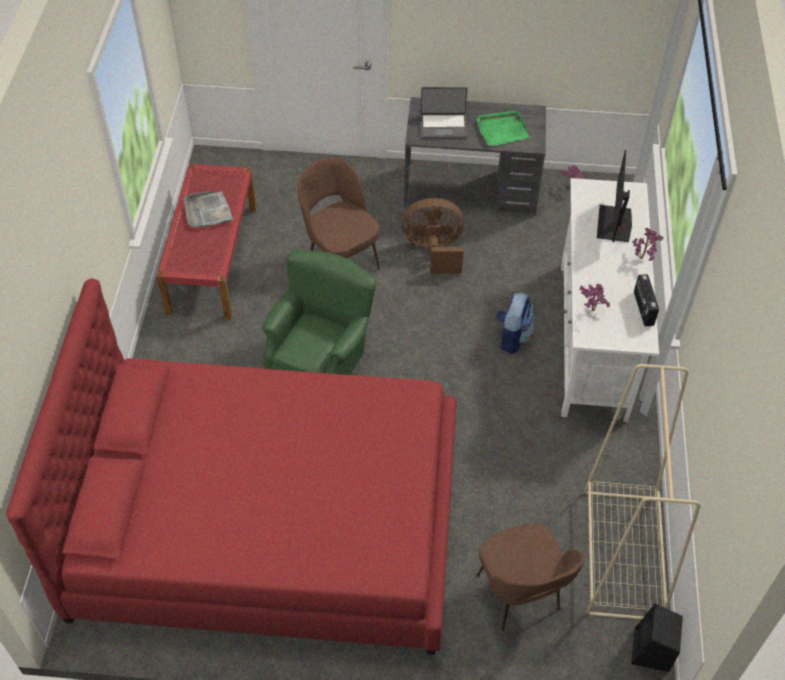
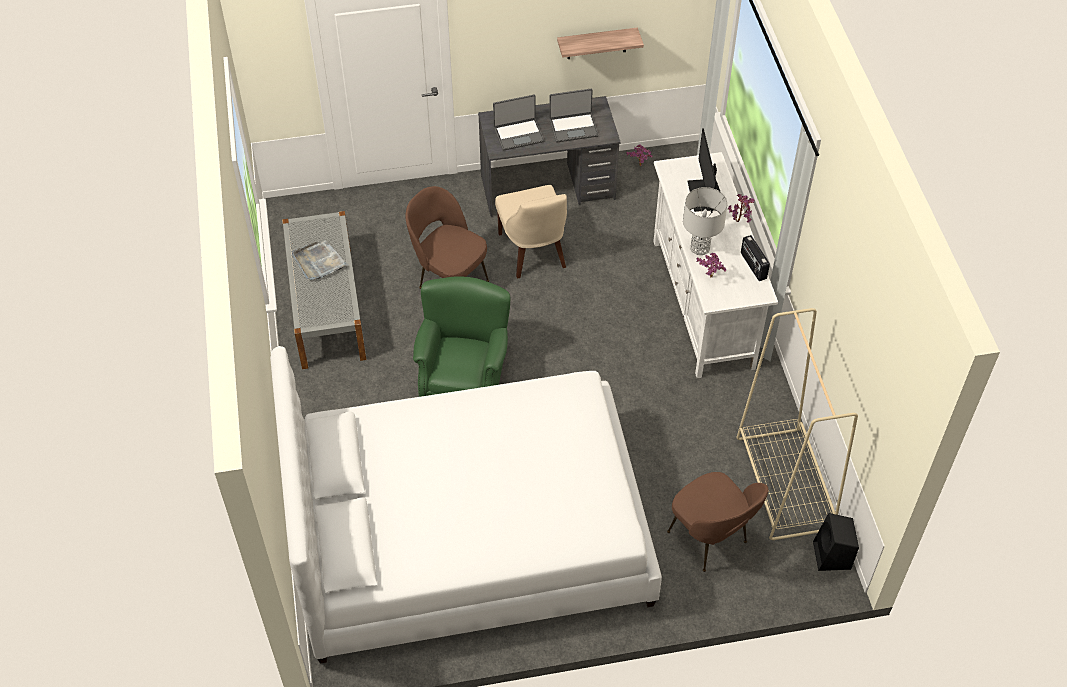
camera: 15 degrees left, 0 degrees up
(212, 259) = (326, 306): red bench -> grey bench
(268, 523) = (469, 533): red bed -> white bed
(434, 251) = (533, 253): brown fan -> beige chair
(501, 130) = (573, 127): green tray -> laptop
(512, 337) = (630, 317): backpack -> none
(543, 46) = (597, 43): none -> shelf
(590, 277) = (700, 248): none -> white table lamp

